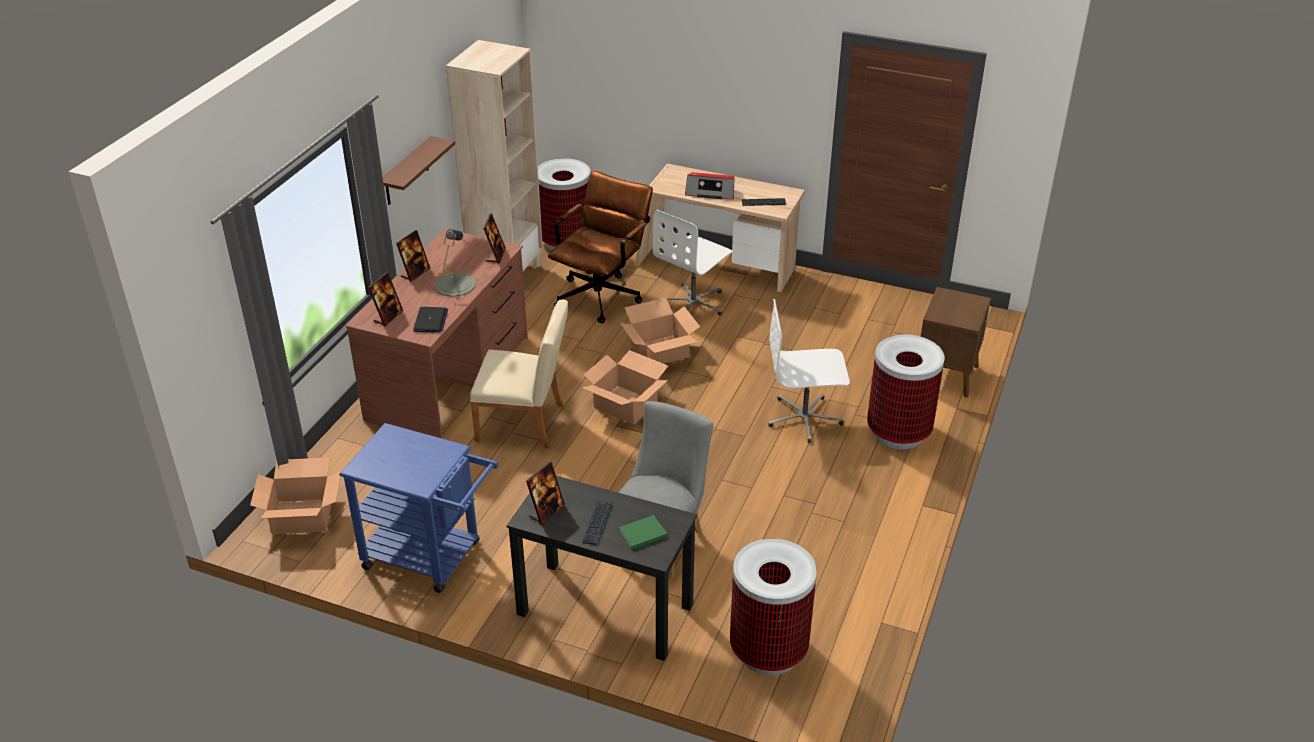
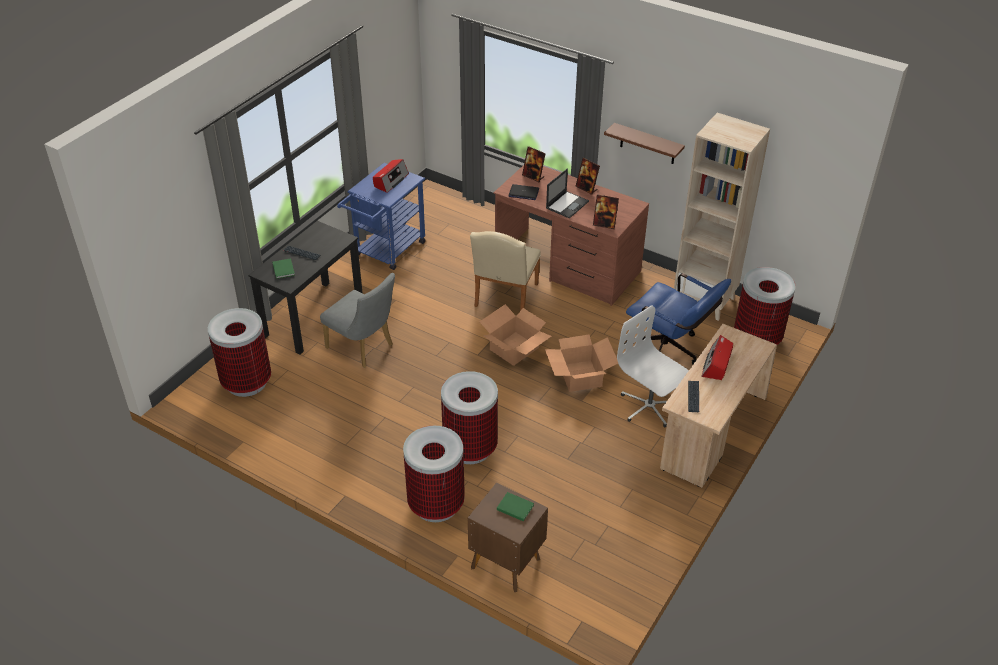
camera: 100 degrees right, 5 degrees up
(302, 515) = (441, 205): cardboard box -> none
(396, 456) = (390, 180): none -> radio
(455, 284) = (567, 204): grey table lamp -> laptop
(546, 511) = (321, 235): picture frame -> none
(602, 294) = (669, 352): brown office chair -> blue office chair
(804, 418) = (470, 448): white office chair -> trash can
(948, 305) = (514, 507): none -> green book

